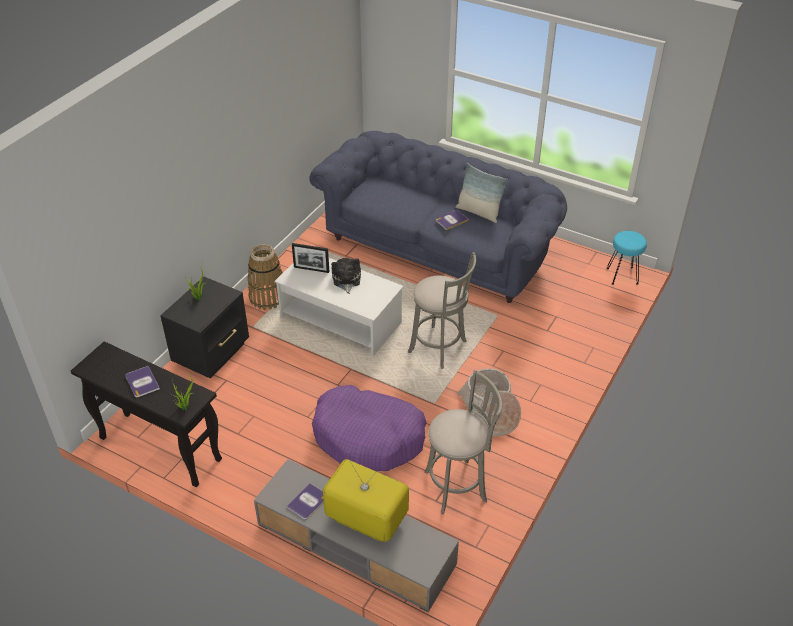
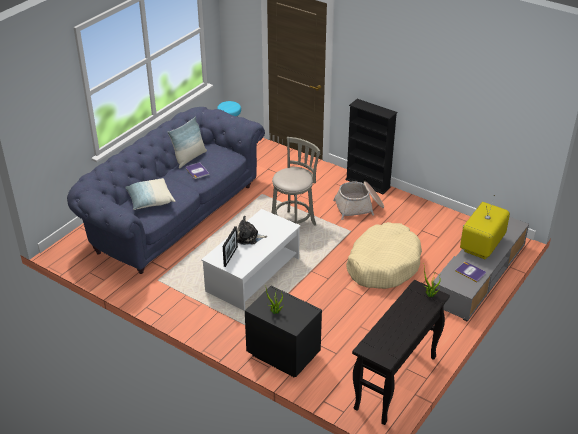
camera: 85 degrees left, 5 degrees down
(142, 382) = (403, 322): book -> none
(268, 297) = (213, 319): basket -> none
(368, 437) = (383, 264): purple dog bed -> beige dog bed
(389, 194) = (150, 200): none -> pillow
(459, 485) = (425, 226): grey stool -> none
(550, 419) = (368, 183): none -> black bookcase

